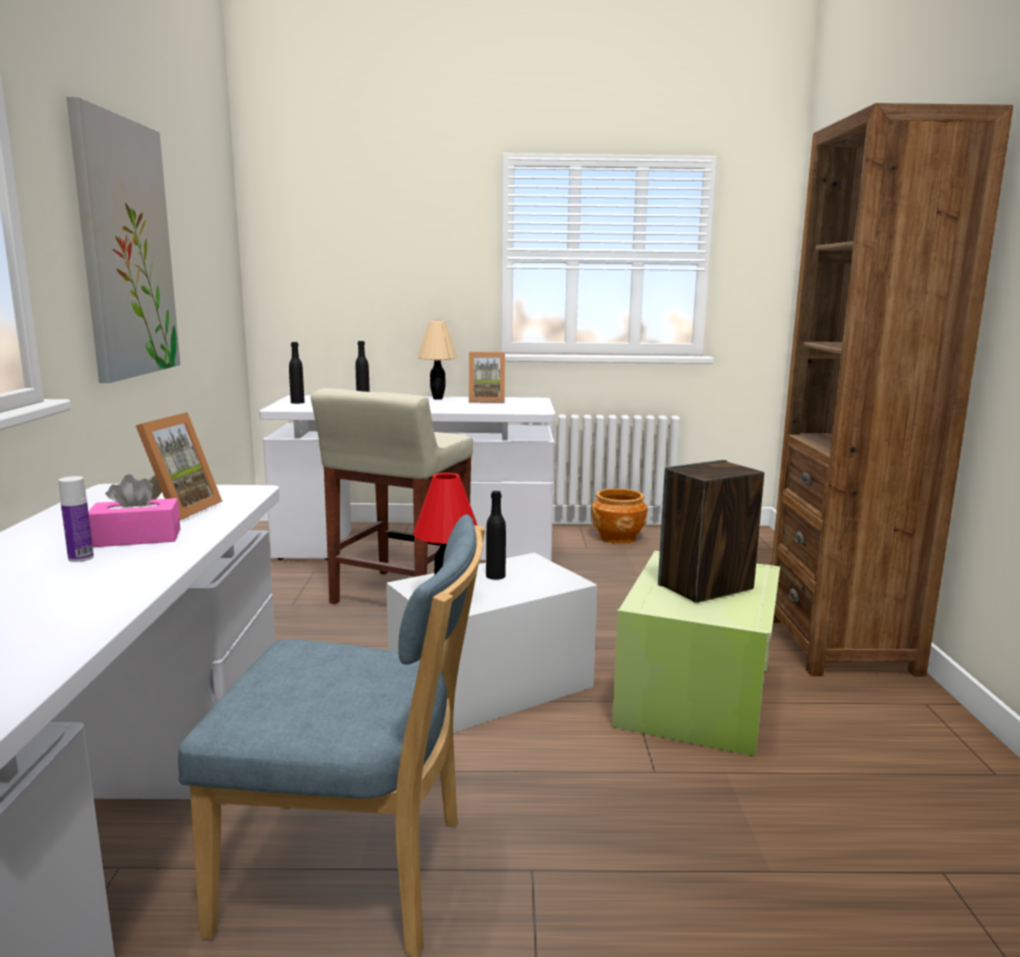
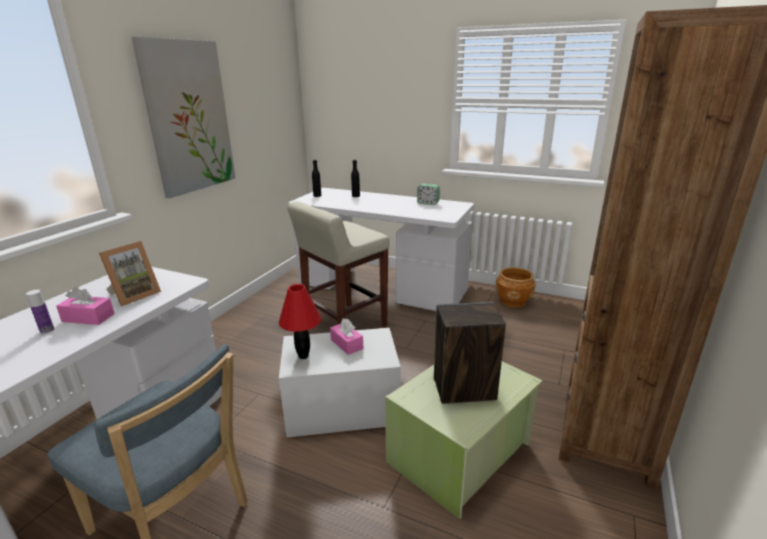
camera: 25 degrees right, 10 degrees up
(438, 398) = (401, 198): beige table lamp -> none
(486, 401) = (428, 203): picture frame -> alarm clock
(495, 576) = (346, 344): black bottle -> pink tissue box

